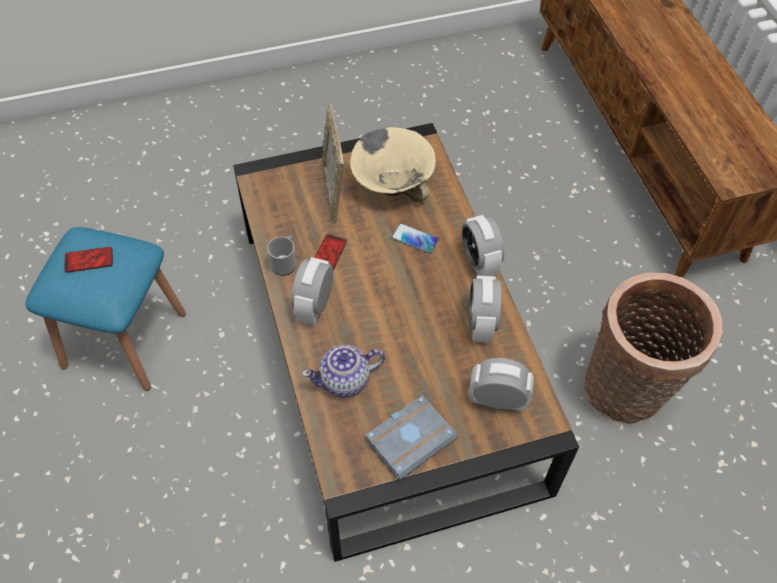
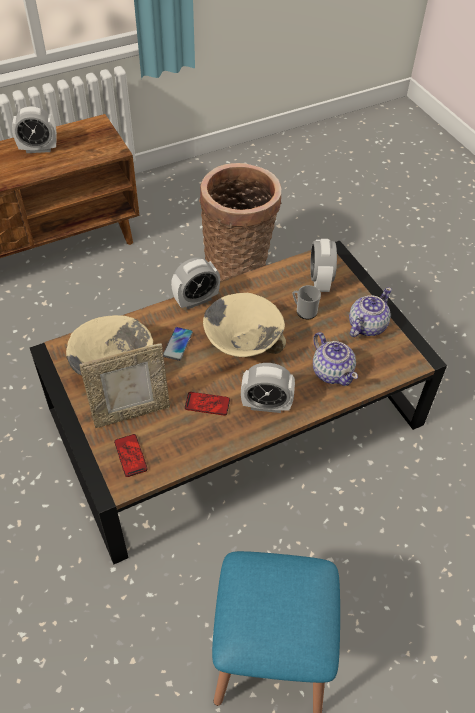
camera: 100 degrees left, 5 degrees down
(89, 260) = (270, 612): phone -> phone (130, 455)
(285, 263) = (224, 436): mug -> mug (304, 311)
(402, 299) = (243, 345): none -> beige bowl
(410, 437) = (366, 326): grey book -> teapot
(481, 324) = (255, 294): alarm clock -> alarm clock (38, 149)

